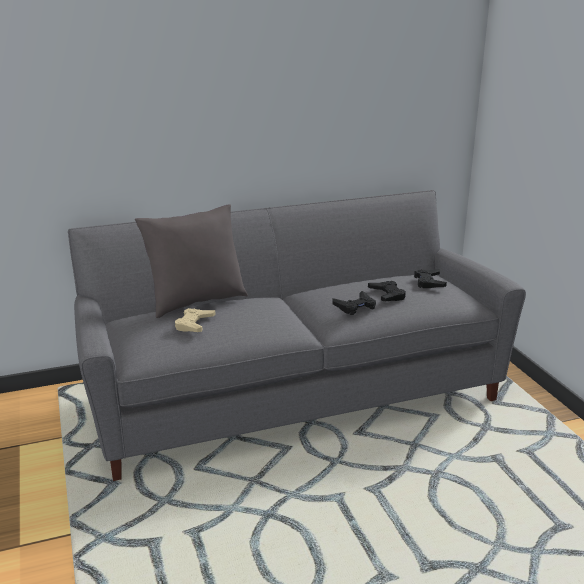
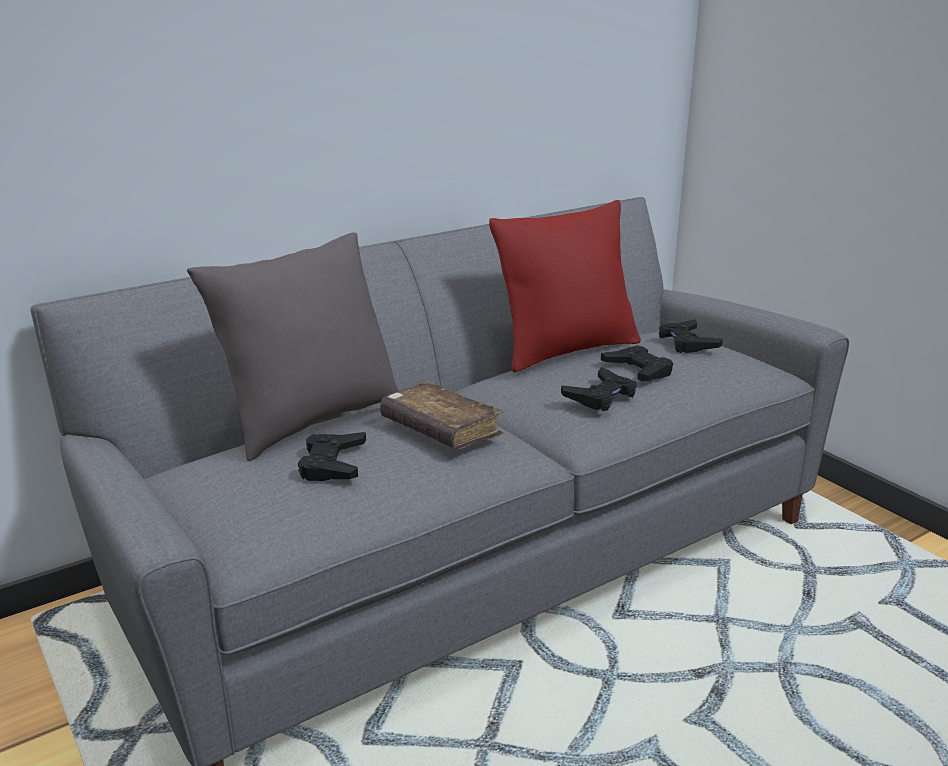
camera: 15 degrees left, 0 degrees up
(194, 324) = (332, 464): beige game controller -> black game controller
(257, 314) = (441, 430): none -> brown book
(356, 279) = (566, 350): none -> red pillow

